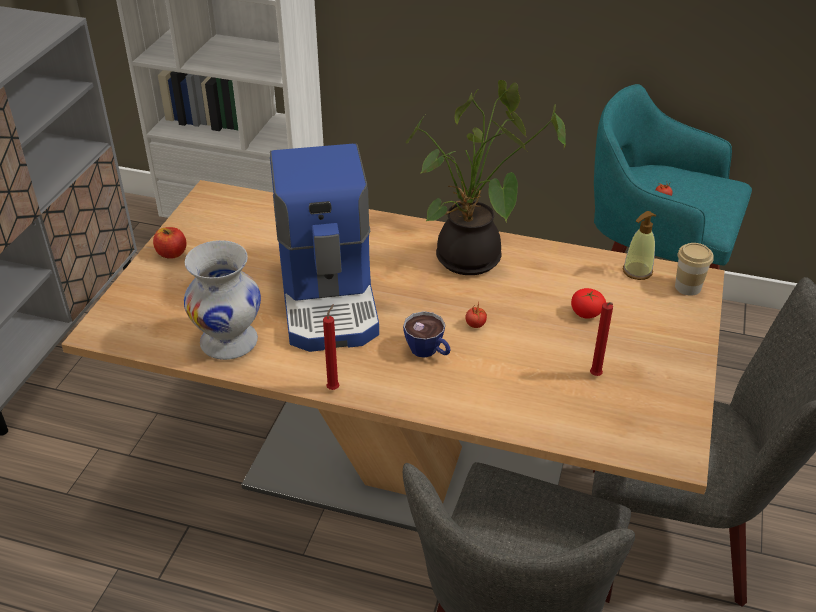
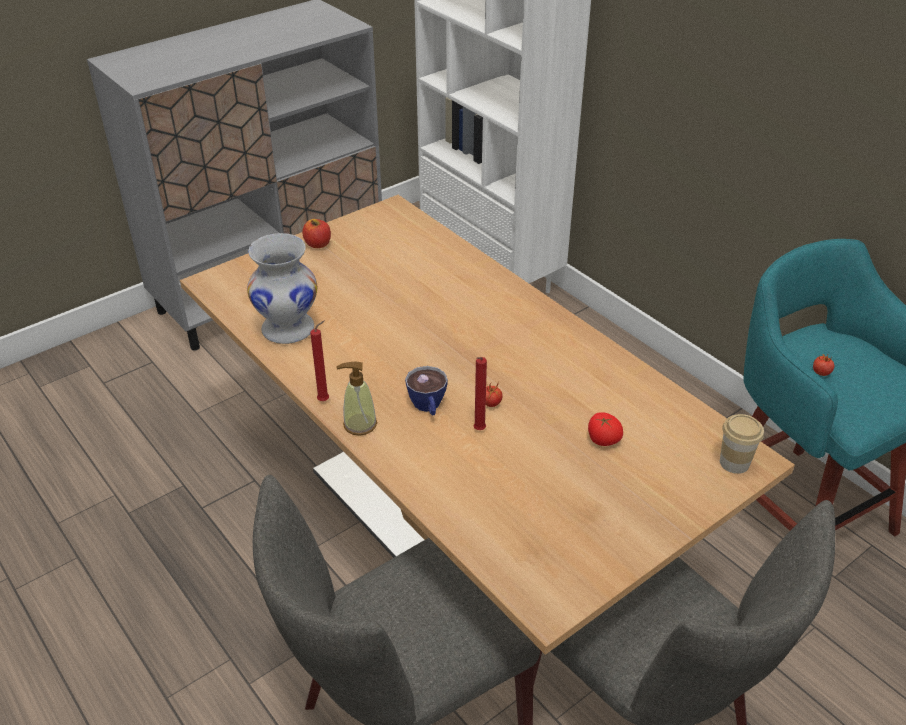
camera: 35 degrees right, 0 degrees up
(330, 297) = (397, 328): coffee machine -> none
(472, 262) = (547, 349): potted plant -> none
(596, 377) = (549, 498): red candle -> red candle (478, 431)
(637, 271) = (697, 425): soap dispenser -> soap dispenser (359, 424)

